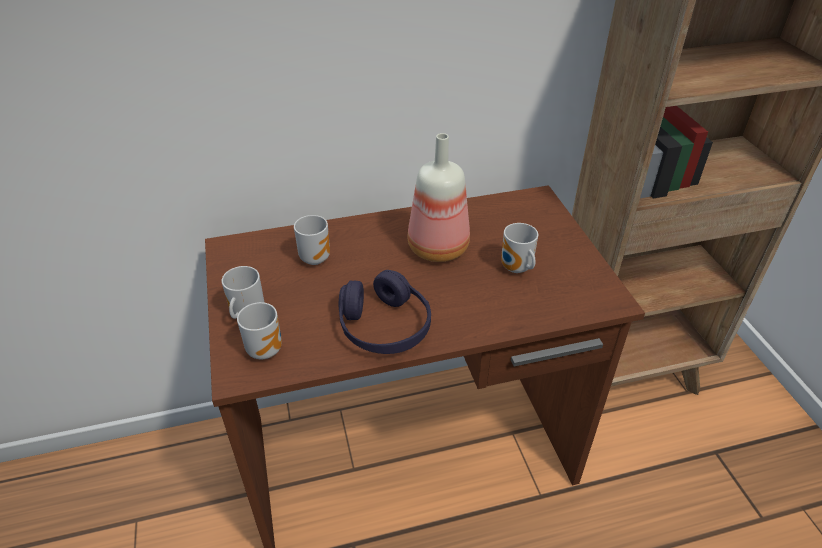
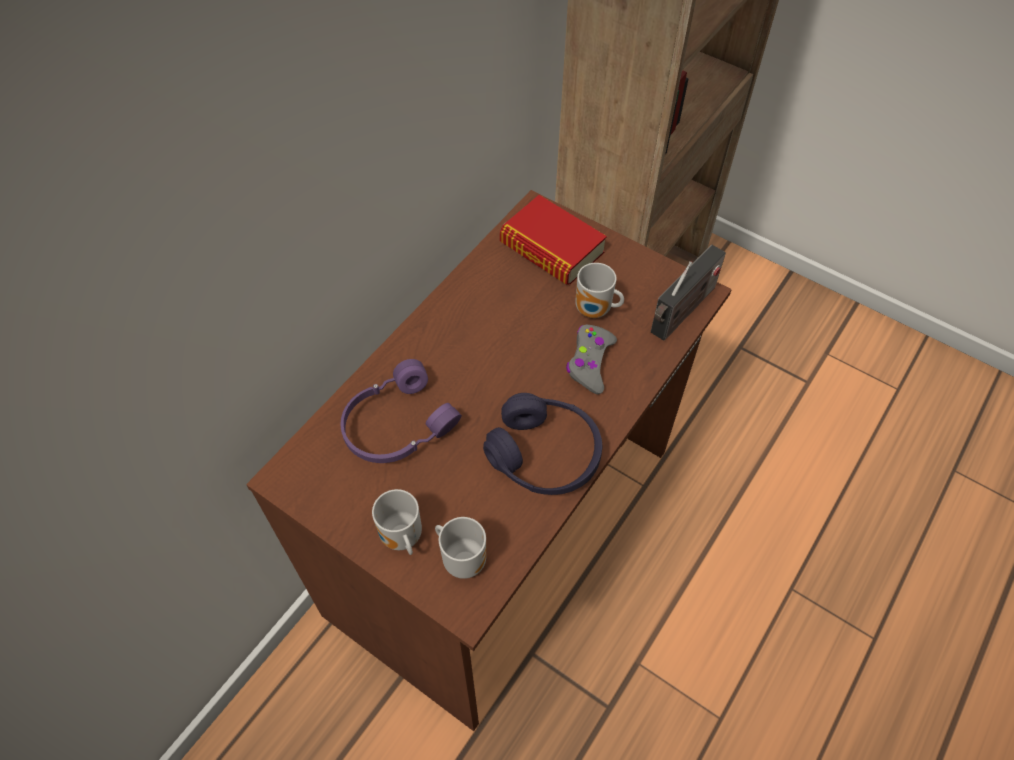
camera: 40 degrees left, 15 degrees up
(315, 257) = (396, 424): mug -> purple headphones
(439, 249) = (506, 334): bottle -> none
(478, 295) = (590, 363): none -> grey game controller
(526, 221) = (551, 248): none -> book
(583, 305) = (681, 313): none -> radio

